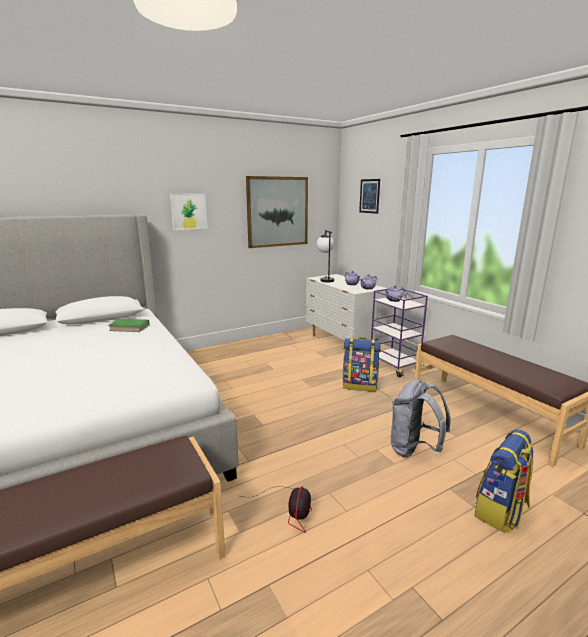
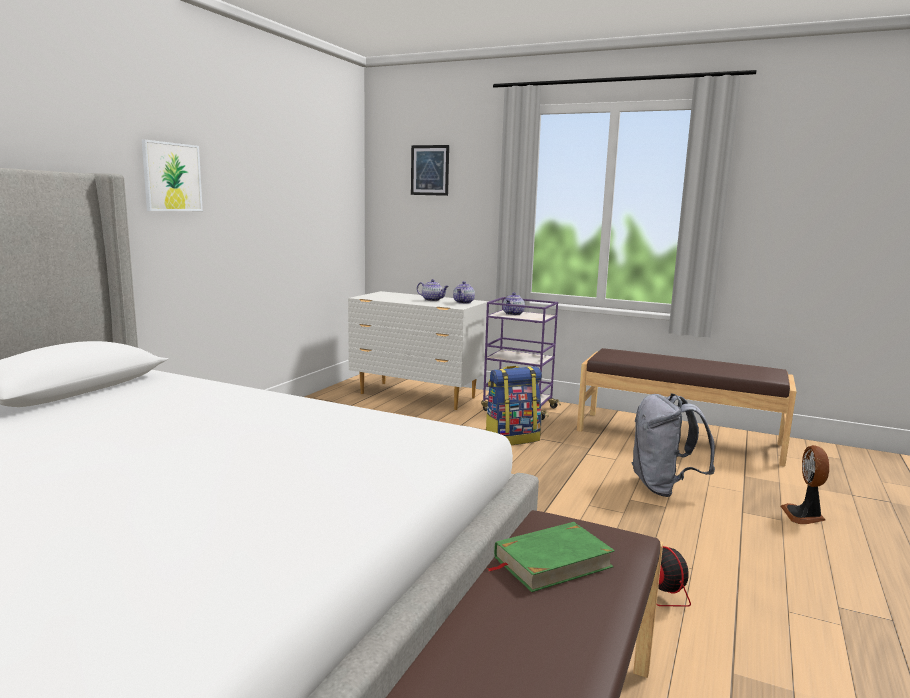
camera: 35 degrees left, 5 degrees down
(129, 327) = (175, 393): green book -> green book (552, 562)
(277, 212) = (295, 189): picture -> none
(325, 279) = (382, 298): table lamp -> none
(500, 511) = (804, 516): backpack -> fan

